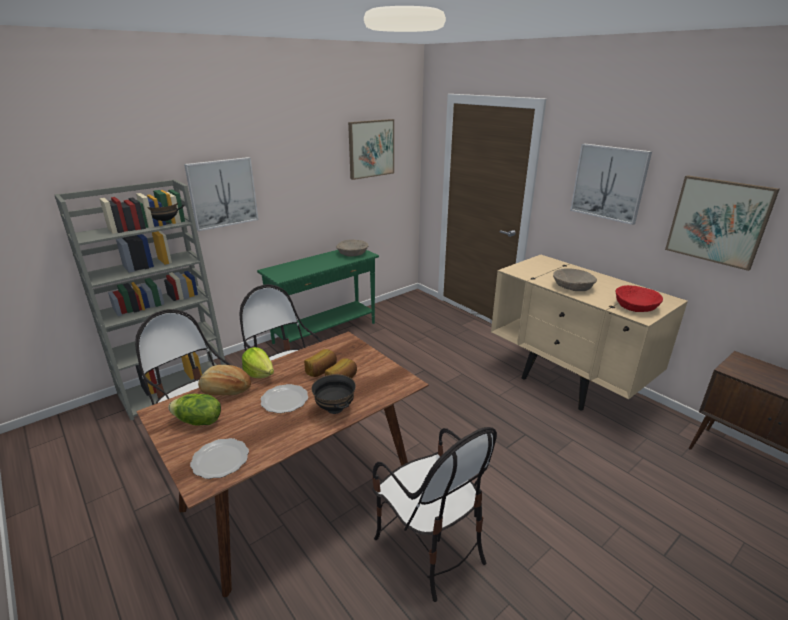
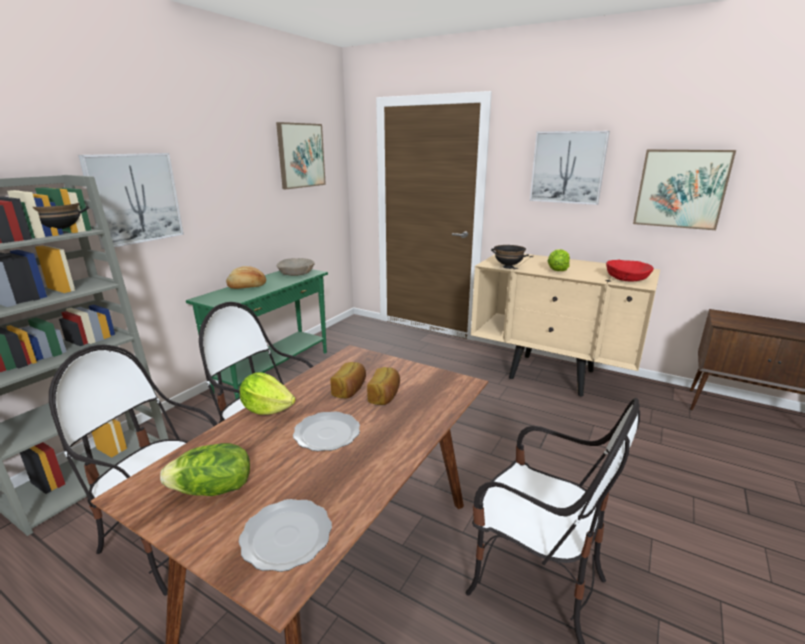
camera: 20 degrees left, 5 degrees down
(225, 390) = (230, 439): bread -> bread (247, 286)
(334, 408) = (401, 429): black bowl -> black bowl (508, 267)
(572, 287) = (557, 270): beige bowl -> lettuce

